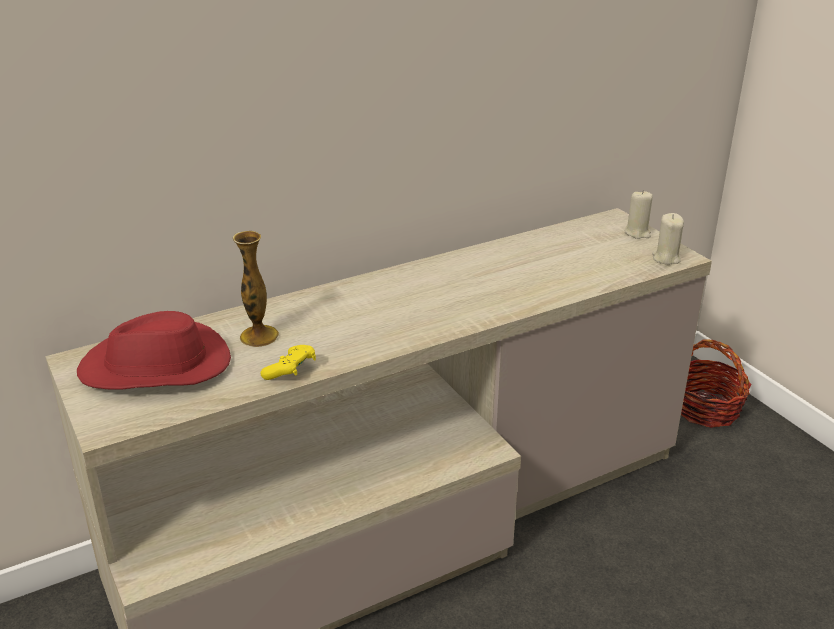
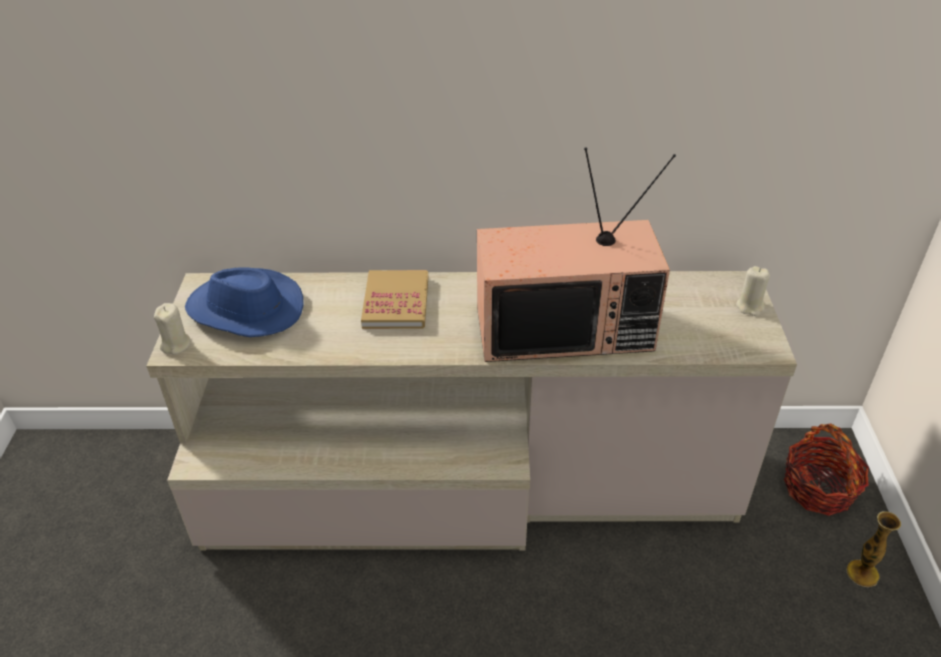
camera: 30 degrees right, 10 degrees up
(157, 367) = (245, 309): red hat -> blue hat
(259, 336) = (334, 307): vase -> vase (862, 573)
(291, 371) = (329, 349): yellow game controller -> none
(321, 314) = (396, 302): none -> book
(503, 288) = (565, 327): none -> television
(666, 258) = (750, 345): beige candle -> beige candle (176, 345)

